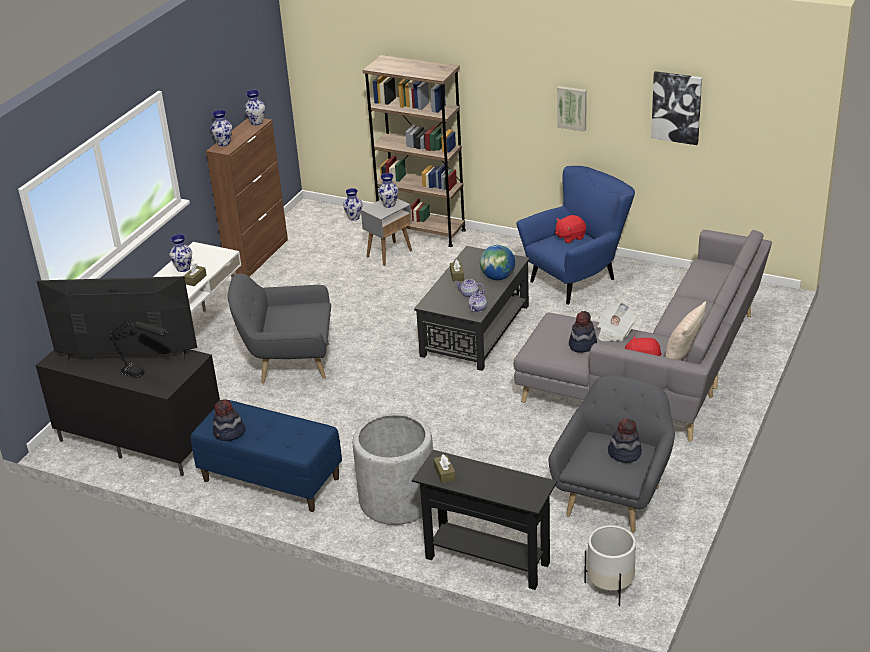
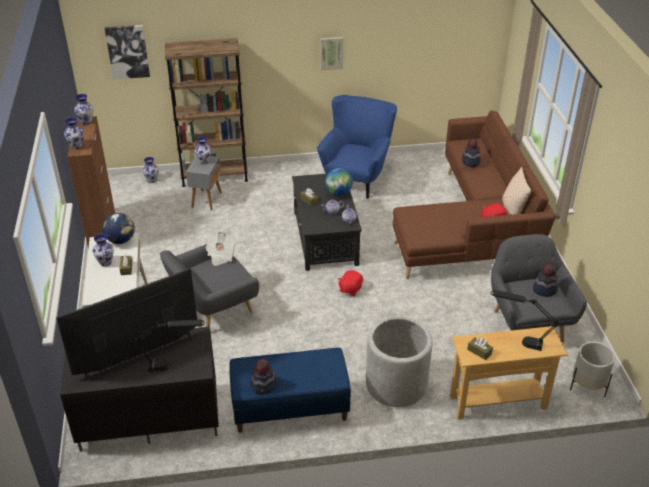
camera: 35 degrees left, 5 degrees up
(216, 253) = (121, 240): none -> globe
(487, 560) = (498, 402): black console table -> beige console table
(499, 480) = (518, 341): none -> black table lamp
(570, 237) = (352, 149): red plush toy -> red plush toy (350, 289)
(582, 345) = (444, 223): hat -> hat (470, 161)
(614, 332) = (454, 207): newspaper -> newspaper (221, 255)
(659, 375) = (472, 228): grey sofa -> brown sofa
(676, 107) = (412, 36): picture -> picture (127, 51)

